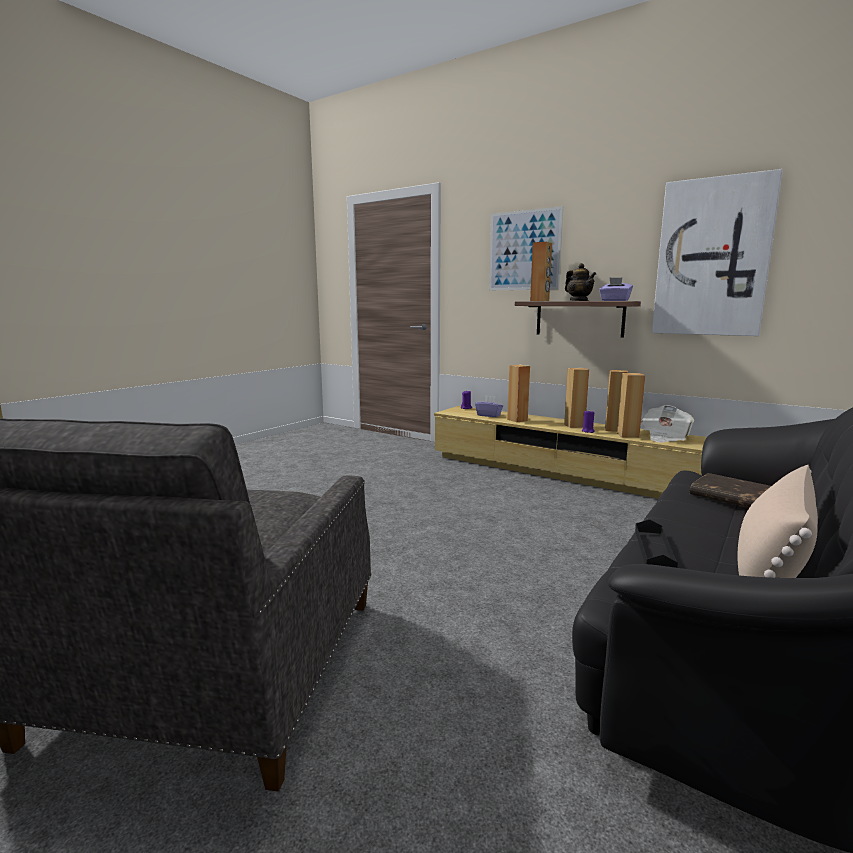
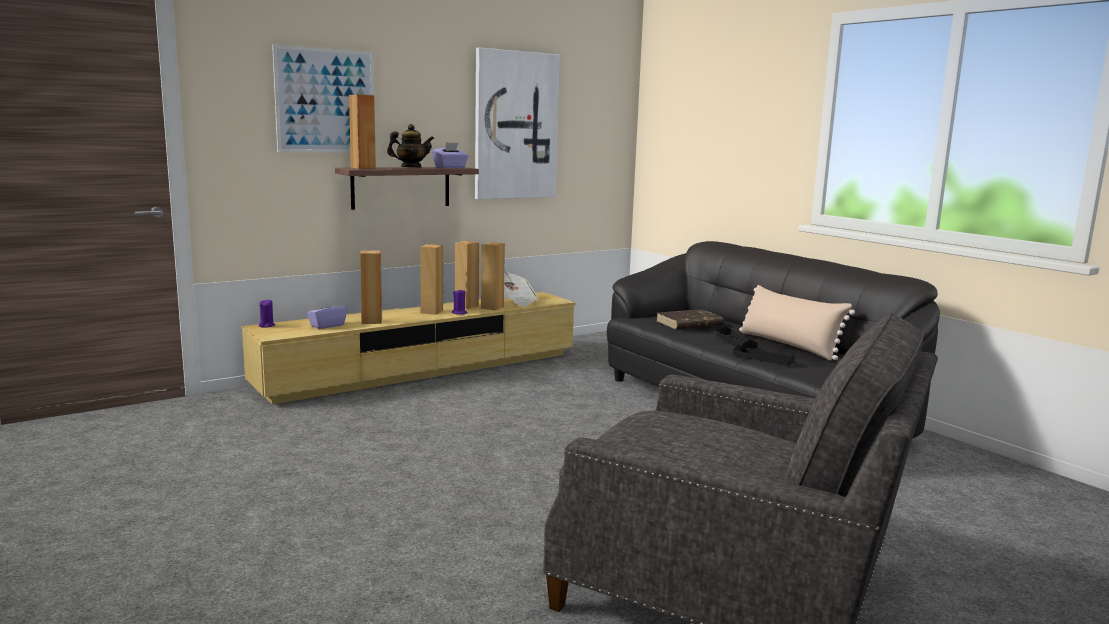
camera: 70 degrees left, 0 degrees up
(708, 528) = (736, 341): none -> black tray

